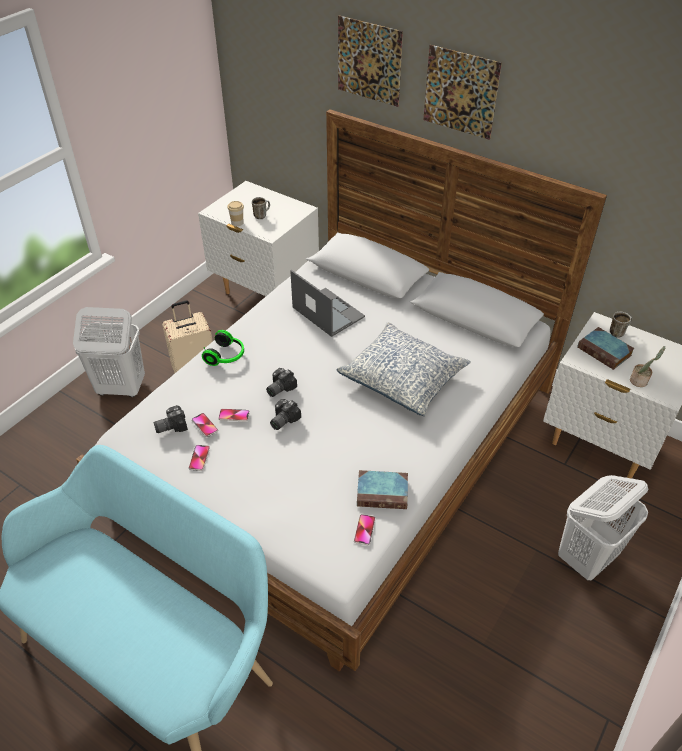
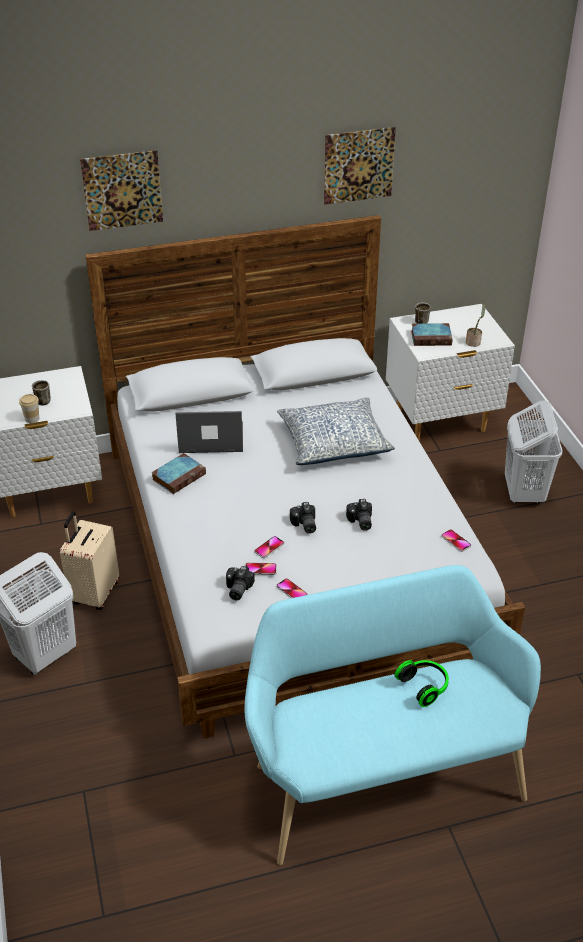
camera: 50 degrees left, 5 degrees down
(226, 356) = (190, 519): headphones -> headphones (424, 686)
(279, 388) = (267, 508): camera -> camera (360, 522)
(383, 492) = (432, 513): book -> book (179, 476)
(460, 92) = (227, 183): picture -> picture (358, 166)

